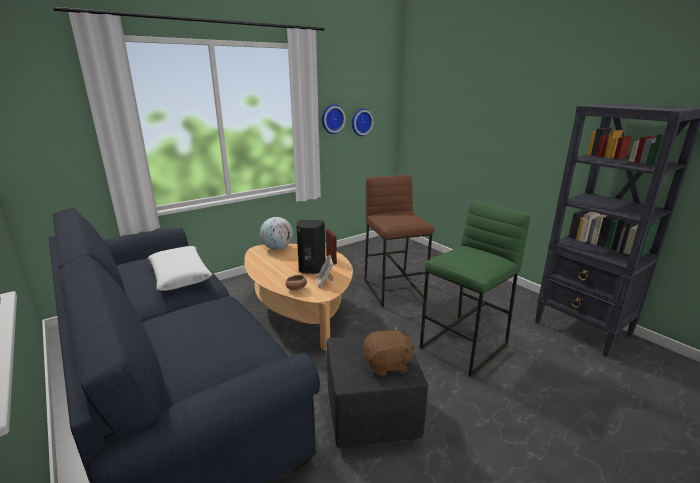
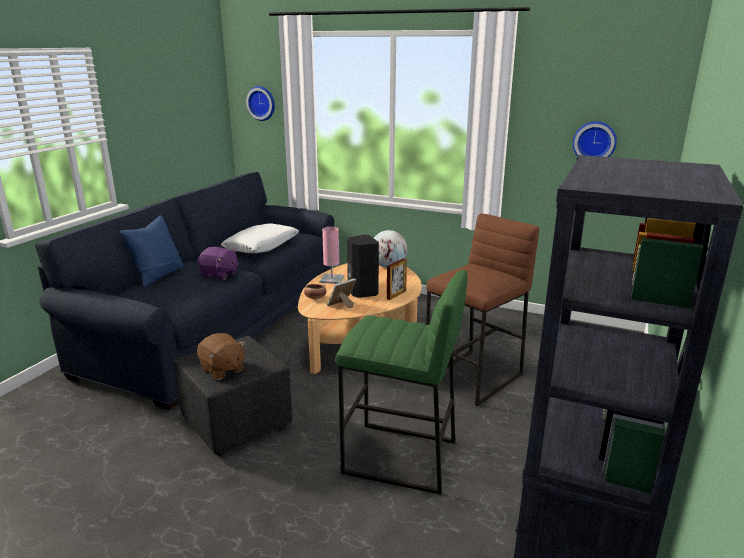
camera: 60 degrees right, 0 degrees up
(161, 349) = (158, 275): none -> blue pillow
(220, 311) = (219, 274): none -> purple plush toy
(268, 273) = (331, 279): none -> pink table lamp
(332, 119) = (541, 131): wall clock -> wall clock (262, 103)

